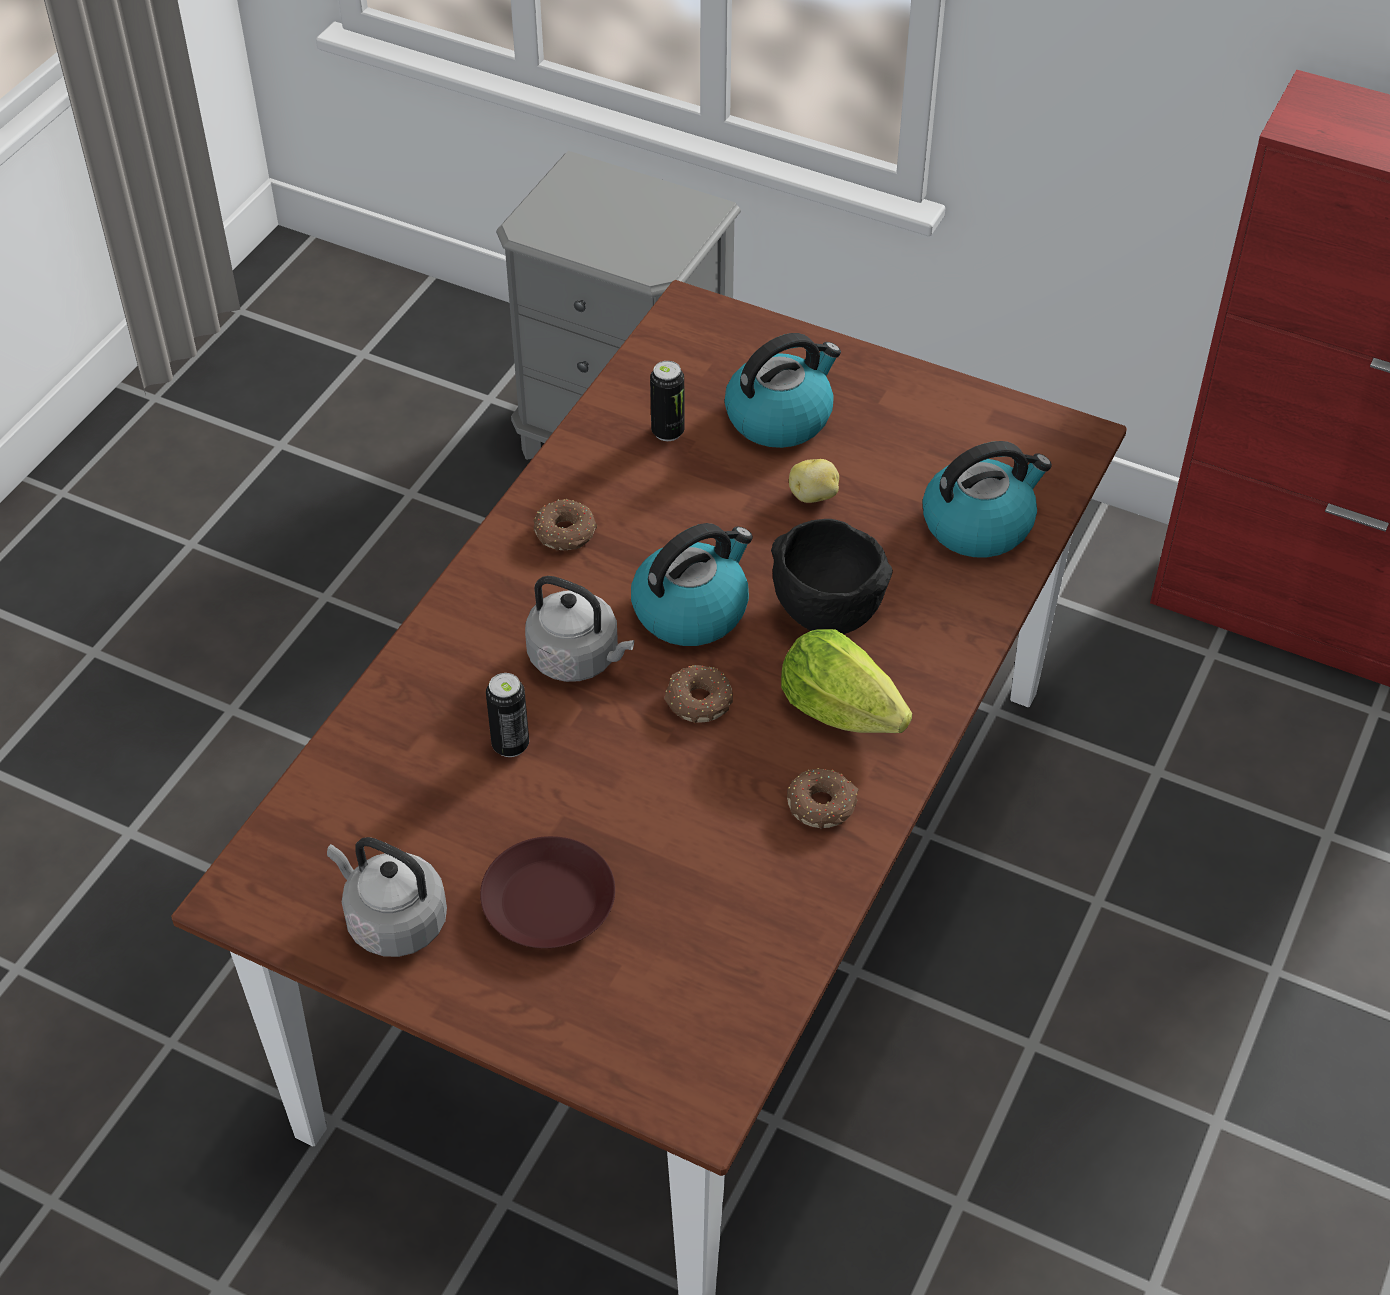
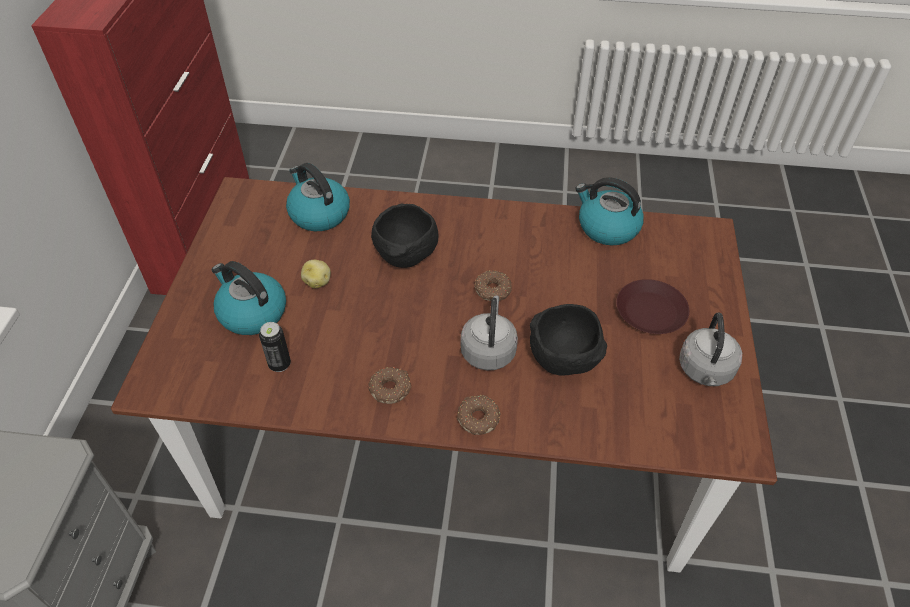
camera: 110 degrees left, 0 degrees up
(510, 745) = (565, 360): can -> black bowl
(691, 609) = (428, 311): kettle -> kettle (607, 227)
(823, 805) = (532, 230): donut -> donut (478, 418)
(840, 709) = (470, 237): lettuce -> none

